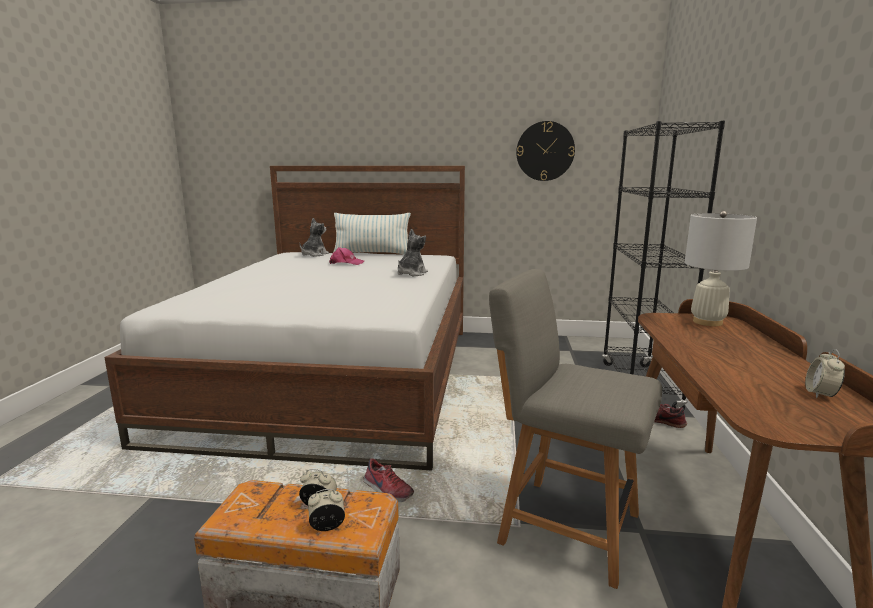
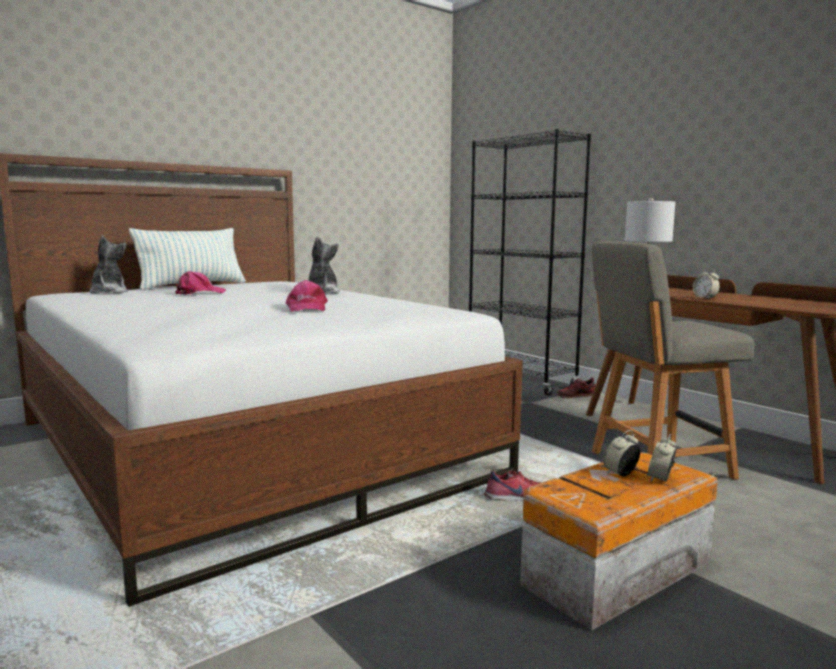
camera: 45 degrees left, 5 degrees down
(331, 290) = (306, 308): none -> pink cap
(545, 151) = (365, 160): wall clock -> none
(820, 394) = (793, 301): alarm clock -> alarm clock (705, 298)

